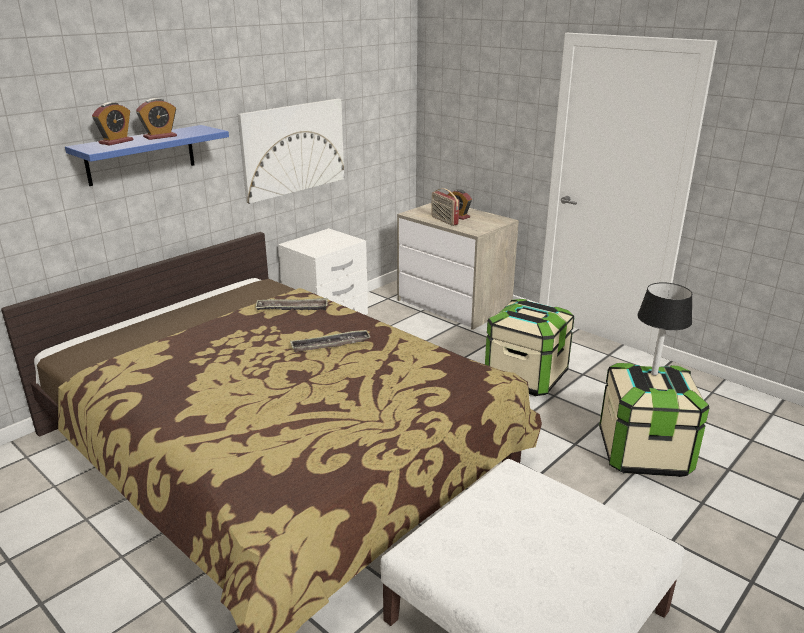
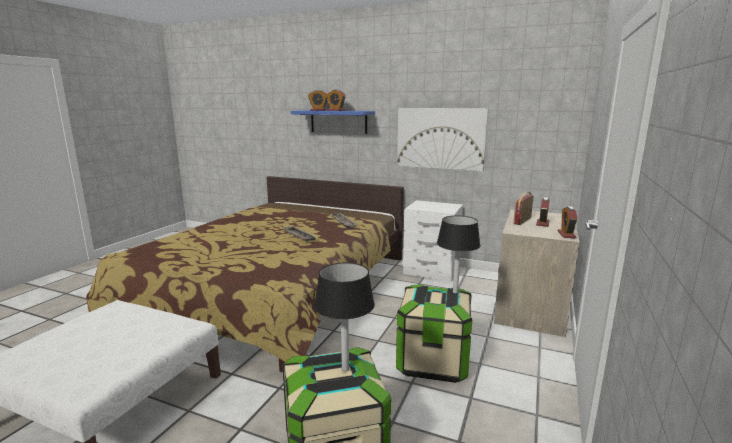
camera: 70 degrees right, 10 degrees down
(497, 218) = (566, 234): none -> alarm clock
(528, 302) = (455, 292): none -> black table lamp

